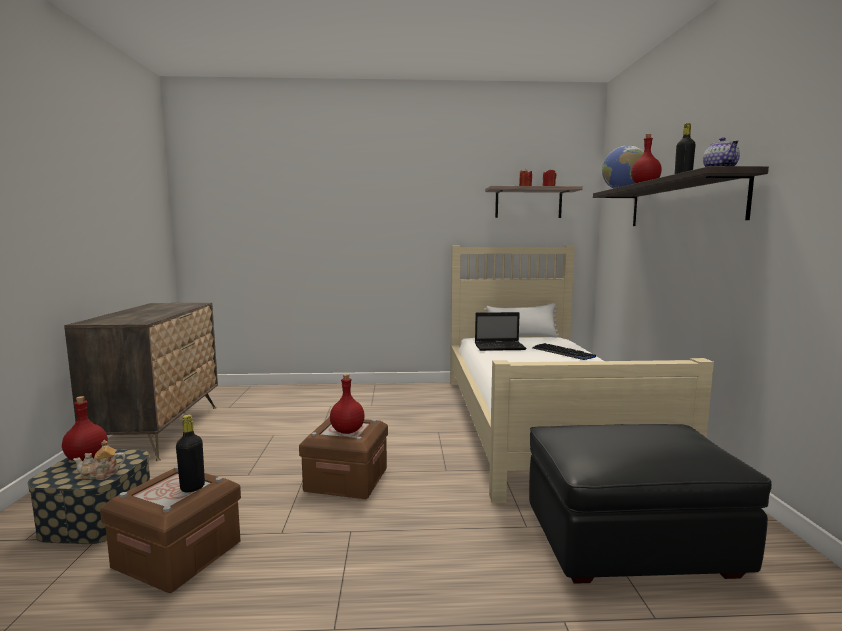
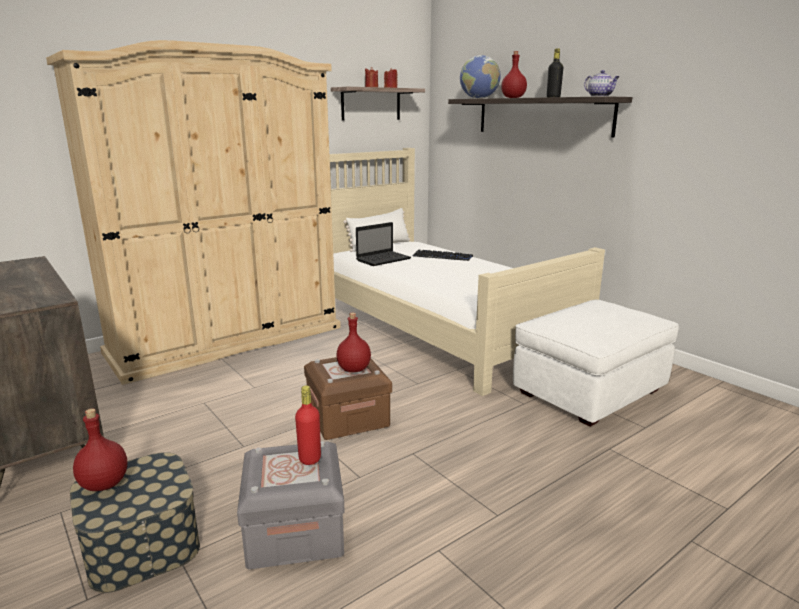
camera: 35 degrees left, 10 degrees up
(100, 474) = (163, 490): teapot -> none
(178, 554) = (295, 531): brown storage box -> grey storage box
(192, 487) = (310, 459): black bottle -> red bottle
(353, 395) = (227, 340): none -> beige wardrobe
(629, 543) = (589, 391): black ottoman -> white ottoman

